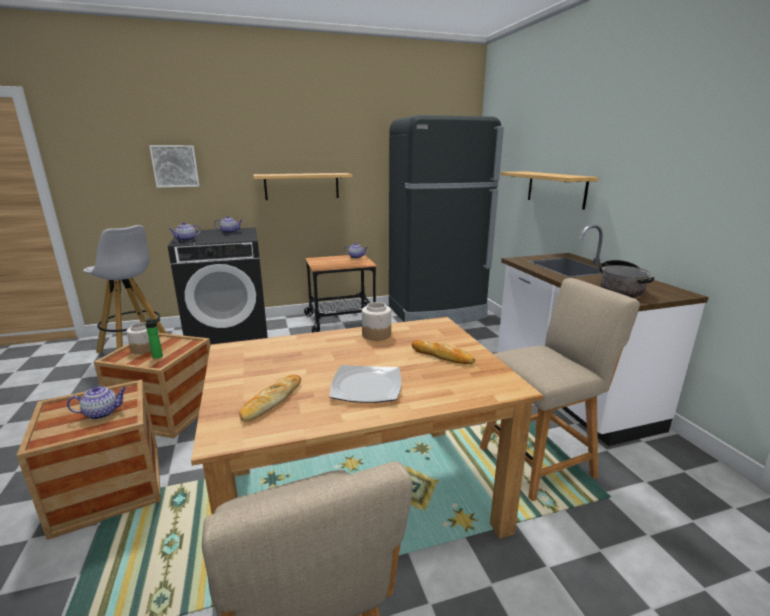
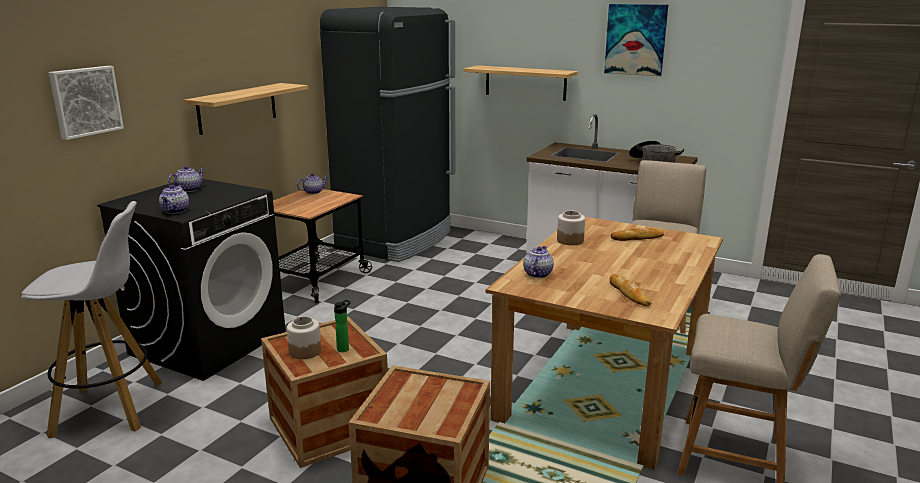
camera: 45 degrees left, 0 degrees up
(102, 413) = (433, 395): teapot -> teapot (537, 274)
(365, 387) = (649, 267): plate -> none
(659, 137) = (635, 39): none -> picture

